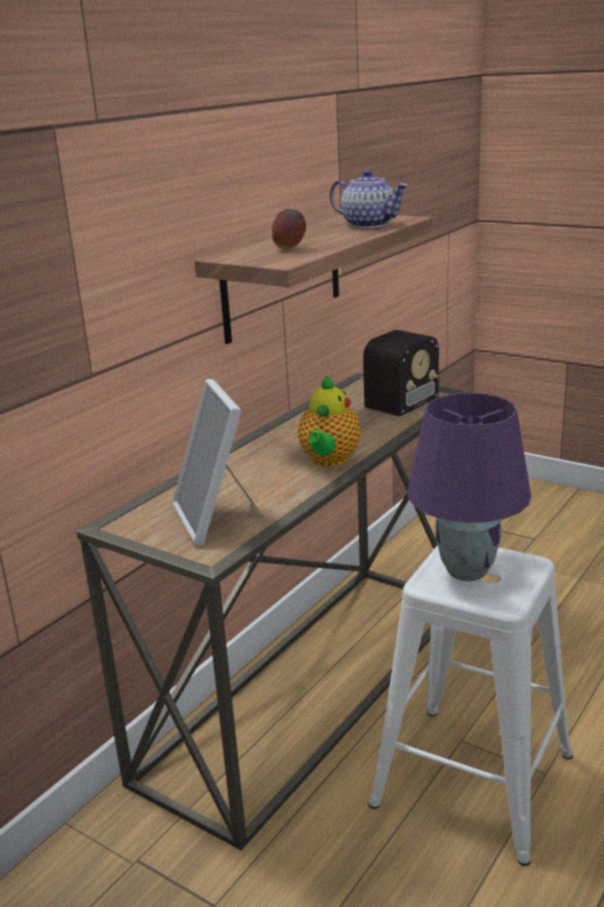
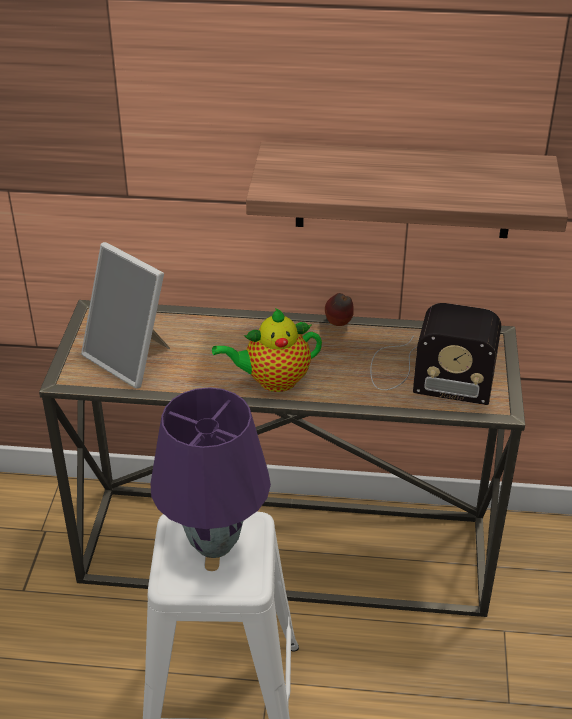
camera: 60 degrees right, 15 degrees up
(218, 519) = (131, 359): picture frame -> picture frame turned 90 degrees counterclockwise
(289, 249) = (332, 175): apple -> apple (339, 324)
(368, 224) = (485, 186): teapot -> none

